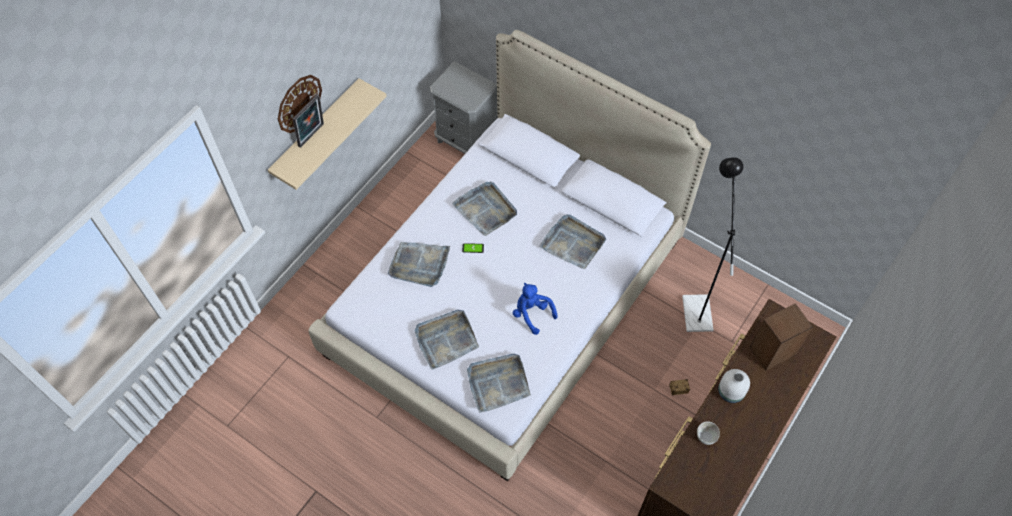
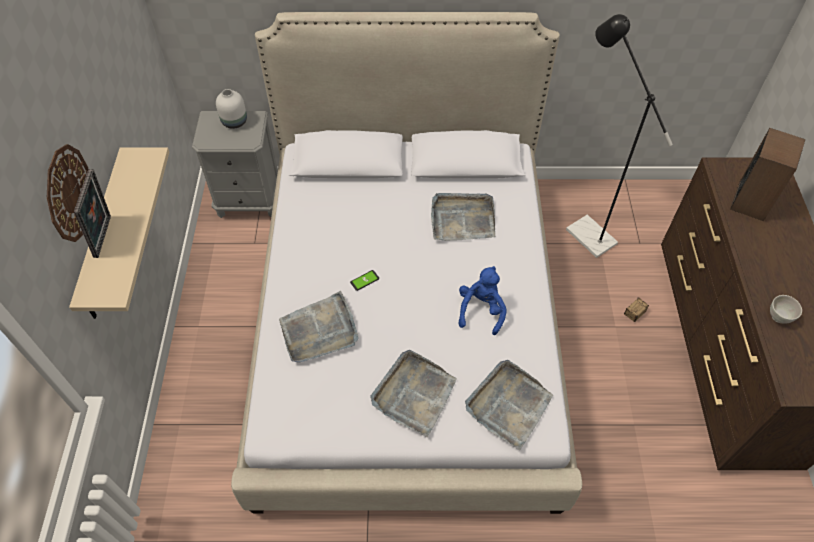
camera: 35 degrees left, 5 degrees down
(486, 209) = (347, 235): grey tray -> none
(532, 313) = (481, 310): blue plush toy -> blue plush toy turned 90 degrees clockwise
(729, 392) = (755, 260): white vase -> white vase (234, 122)

